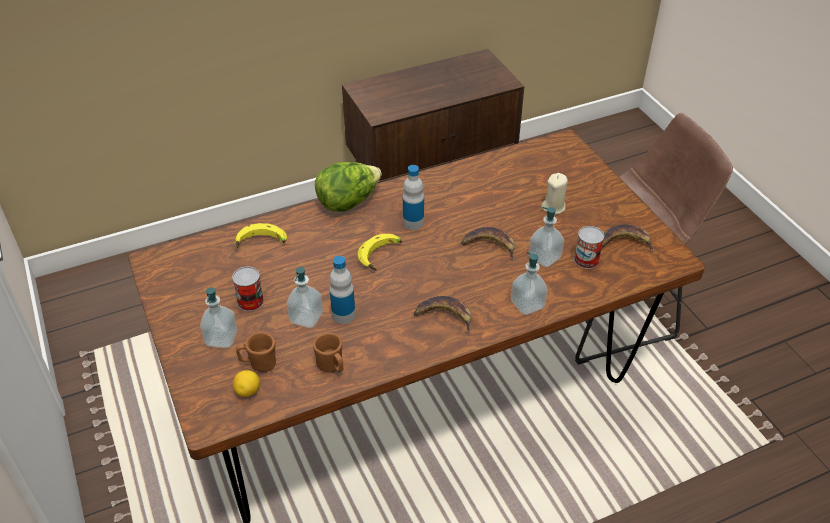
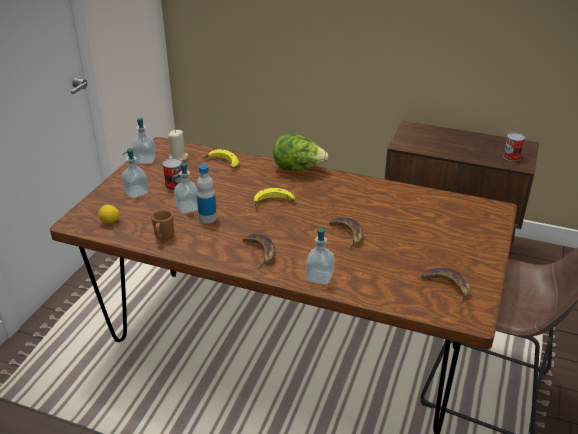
camera: 45 degrees right, 10 degrees down
(259, 363) = (134, 213): brown mug -> none
(413, 223) = (319, 198): bottle -> none
(544, 257) = (373, 261): soap dispenser -> soap dispenser (145, 160)
(553, 207) = (426, 238): beige candle -> beige candle (178, 157)
(586, 260) = (401, 279): can -> can (511, 157)

